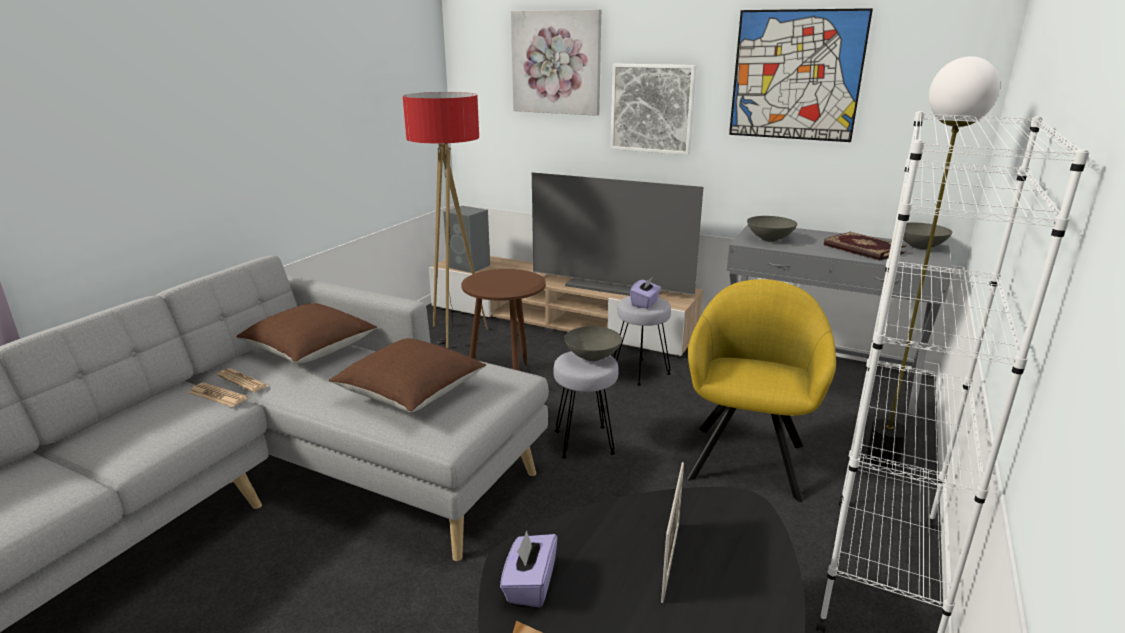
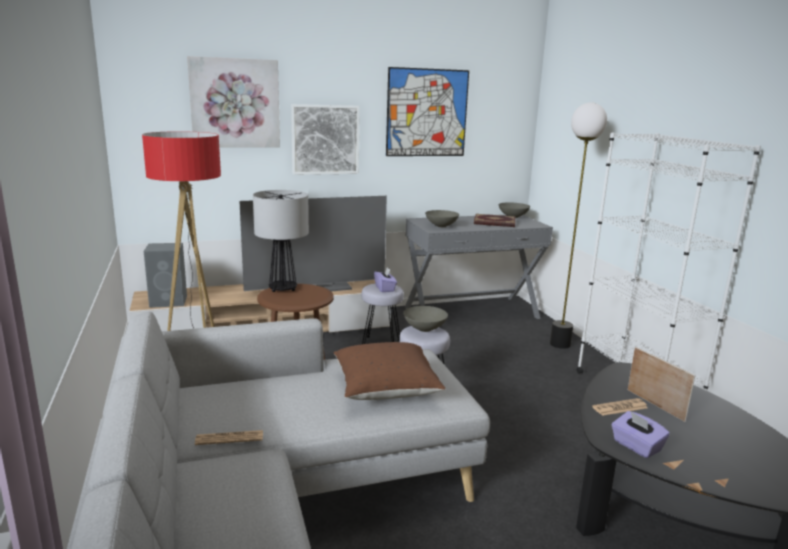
camera: 45 degrees left, 5 degrees down
(218, 395) = (238, 457): newspaper -> newspaper (620, 408)
(310, 351) = (236, 394): brown pillow -> none
(503, 273) = (283, 289): none -> table lamp
(748, 456) = (510, 368): yellow armchair -> none

